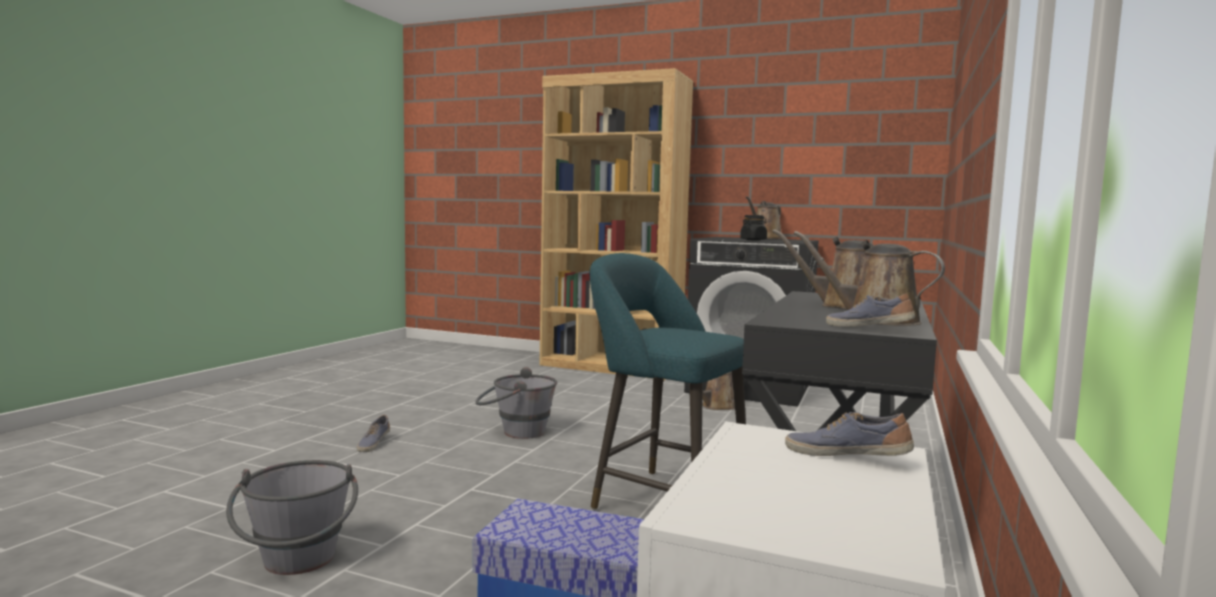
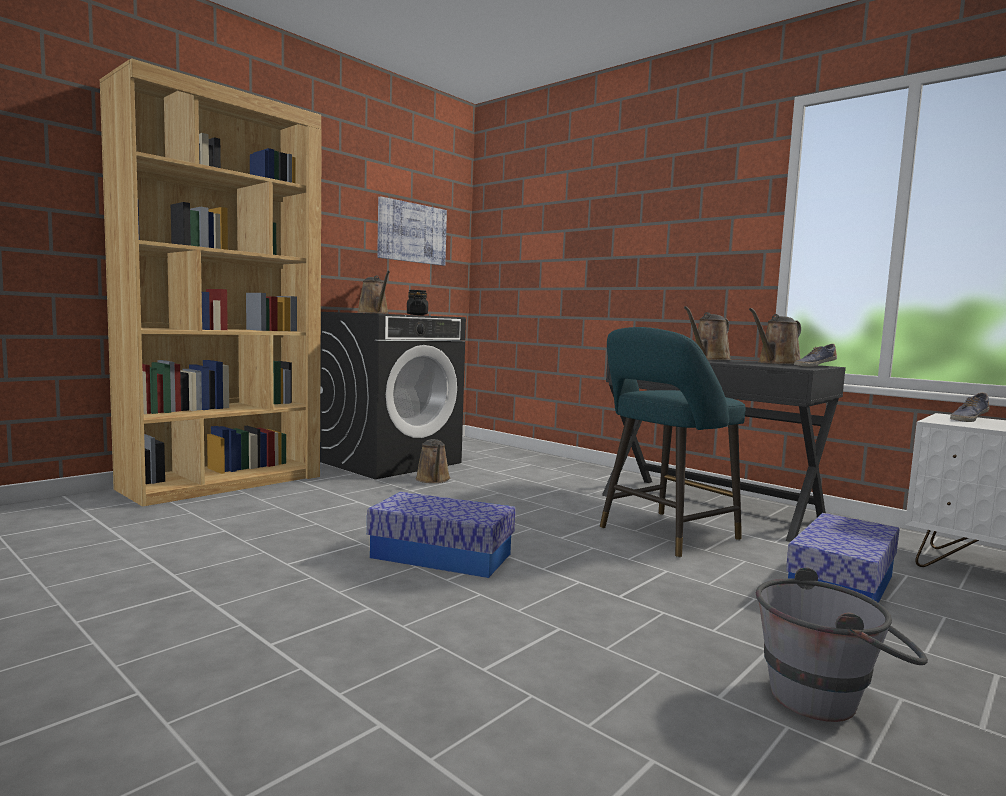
camera: 70 degrees left, 0 degrees up
(373, 444) = (417, 637): shoe -> none
(515, 432) = (441, 556): grey bucket -> storage box
(844, 150) = (412, 233): none -> picture

